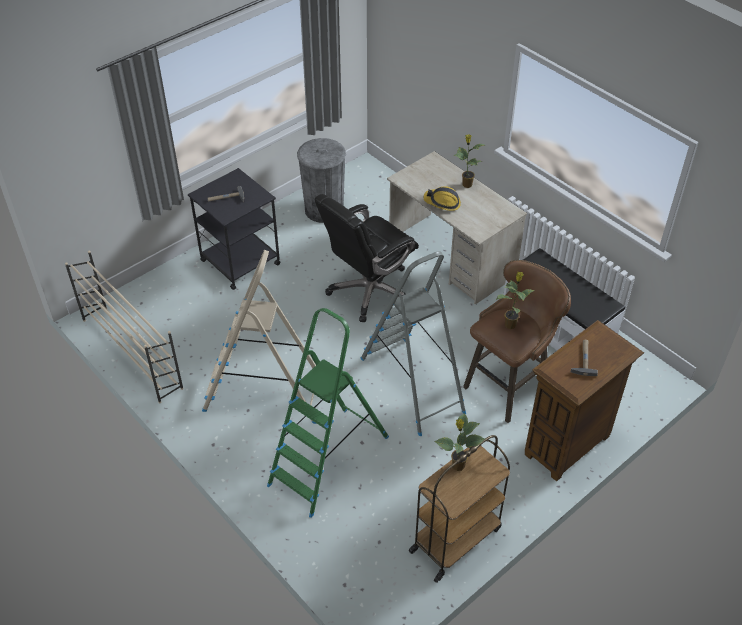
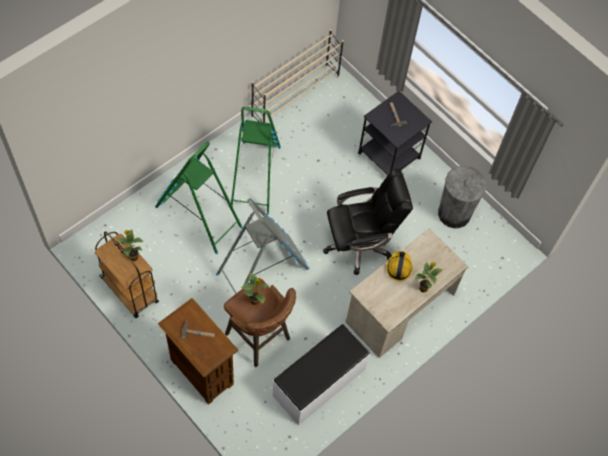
camera: 85 degrees right, 15 degrees up
(263, 396) = (255, 176): beige step ladder -> green step ladder
(369, 291) = (359, 245): black office chair -> black office chair turned 120 degrees clockwise

